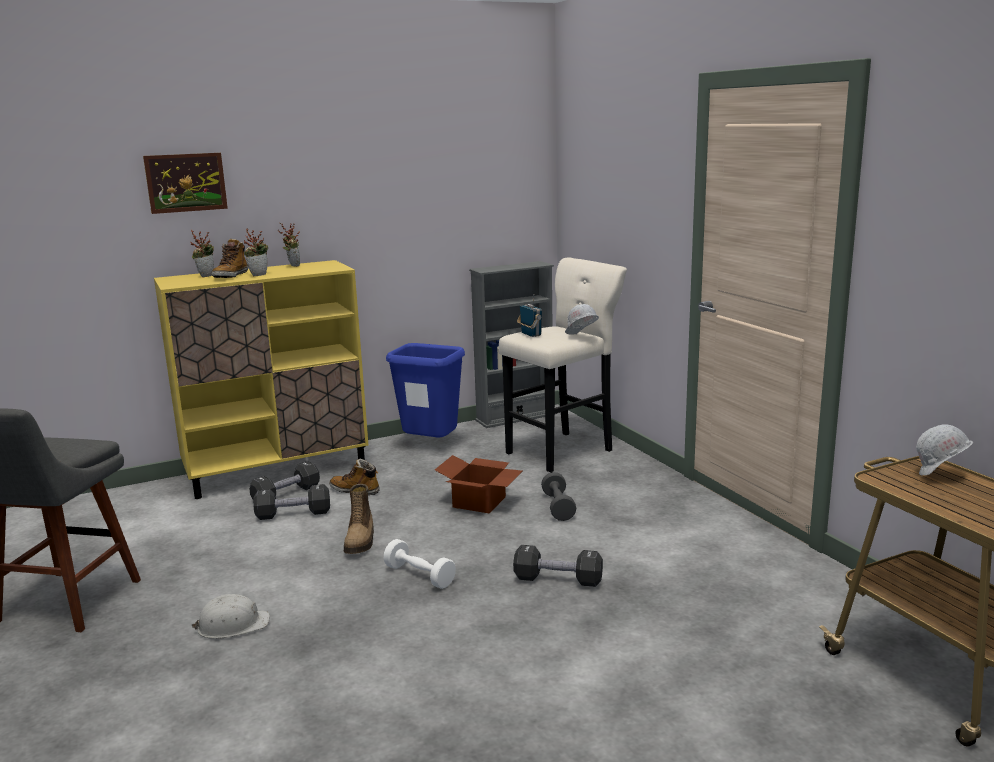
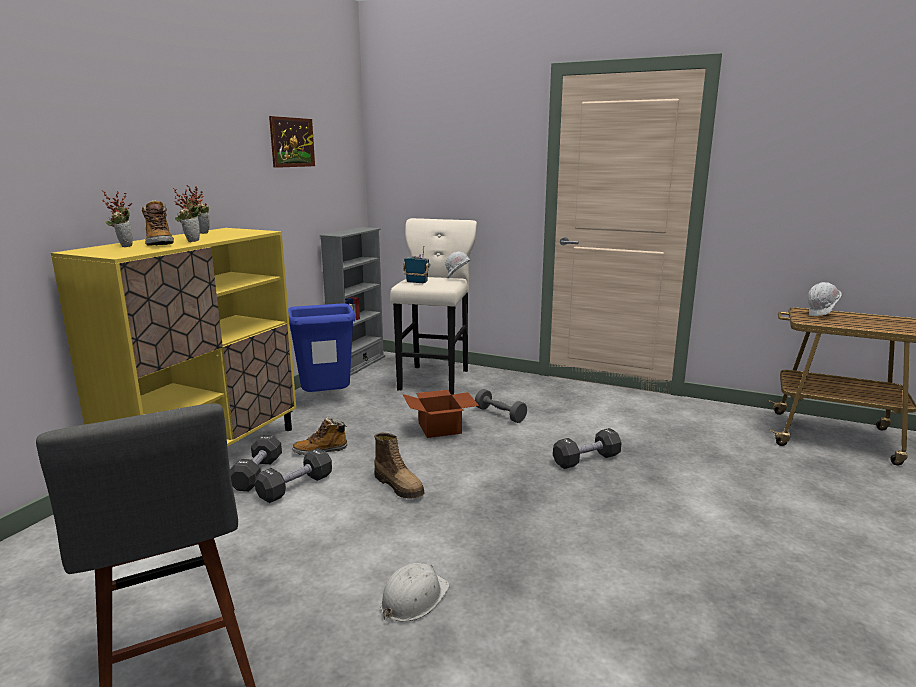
camera: 40 degrees left, 0 degrees up
(186, 182) = (78, 133): picture -> picture (292, 142)
(419, 576) = (494, 493): white dumbbell -> none

